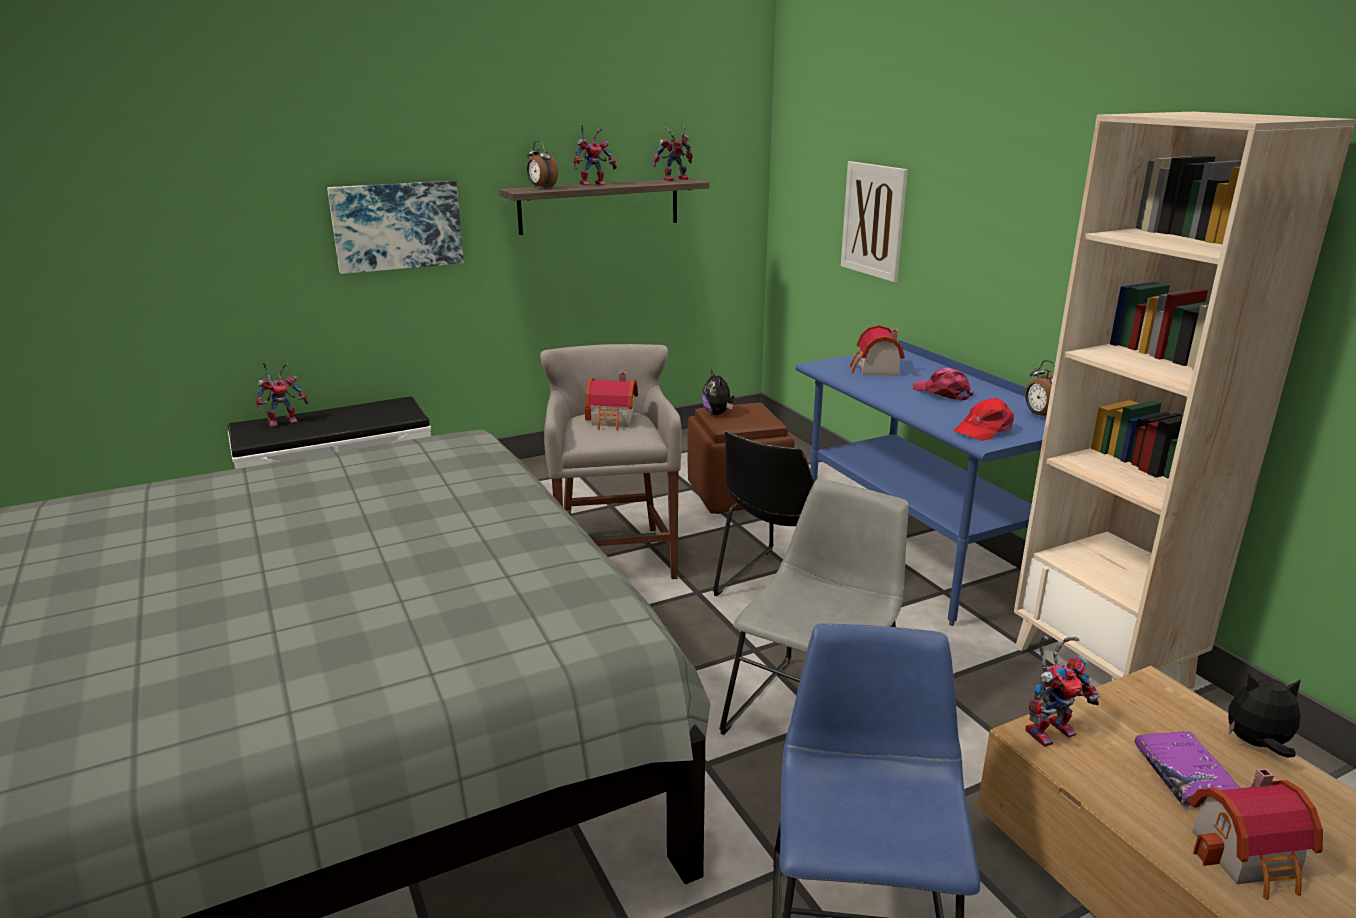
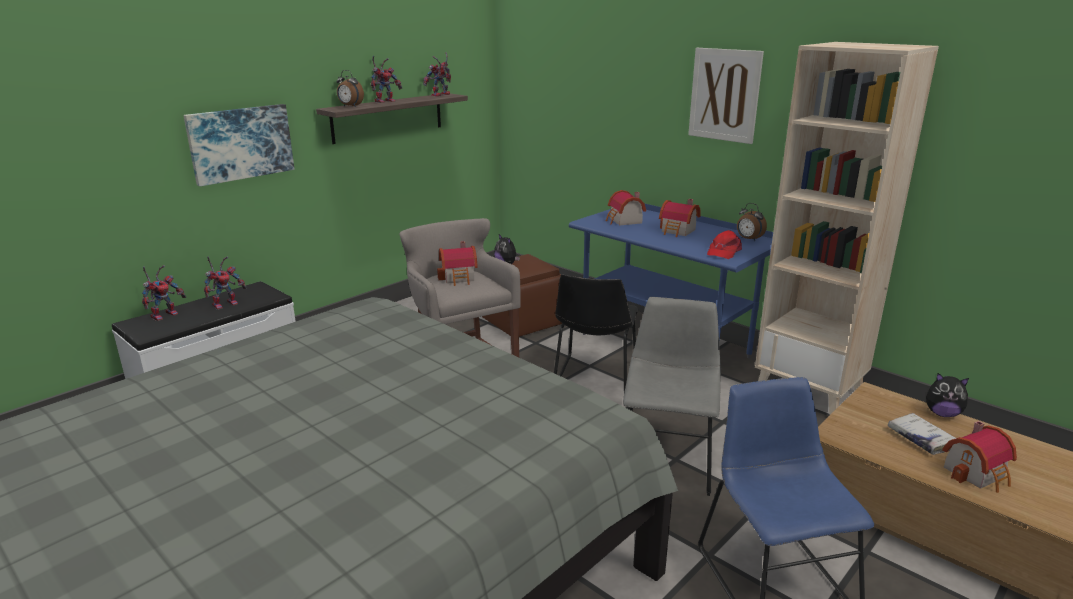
camera: 20 degrees left, 0 degrees up
(873, 220) = (594, 117): picture -> picture (724, 95)
(942, 392) = (678, 231): pink cap -> toy house
(1050, 729) = (839, 428): toy robot -> toy robot (226, 304)
(1184, 777) = (920, 439): purple book -> white book
(1256, 745) = (942, 414): plush toy -> plush toy turned 150 degrees counterclockwise

